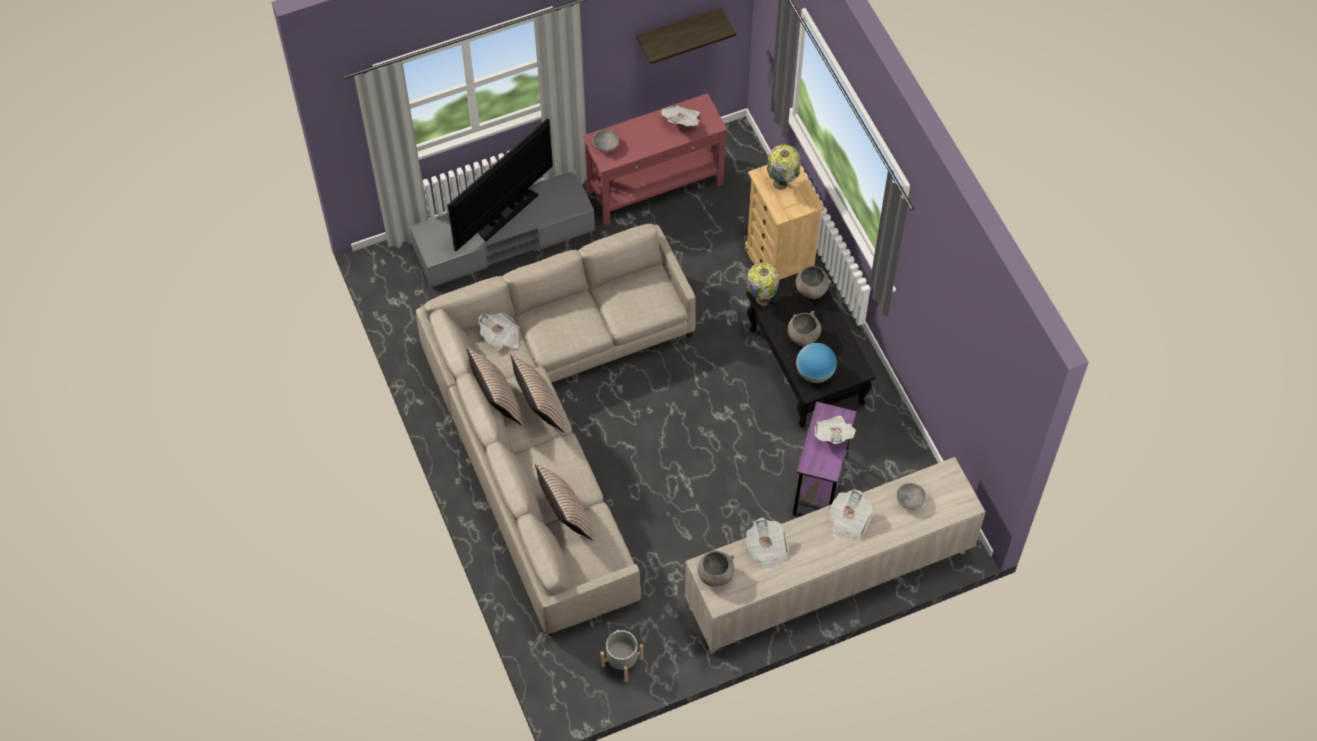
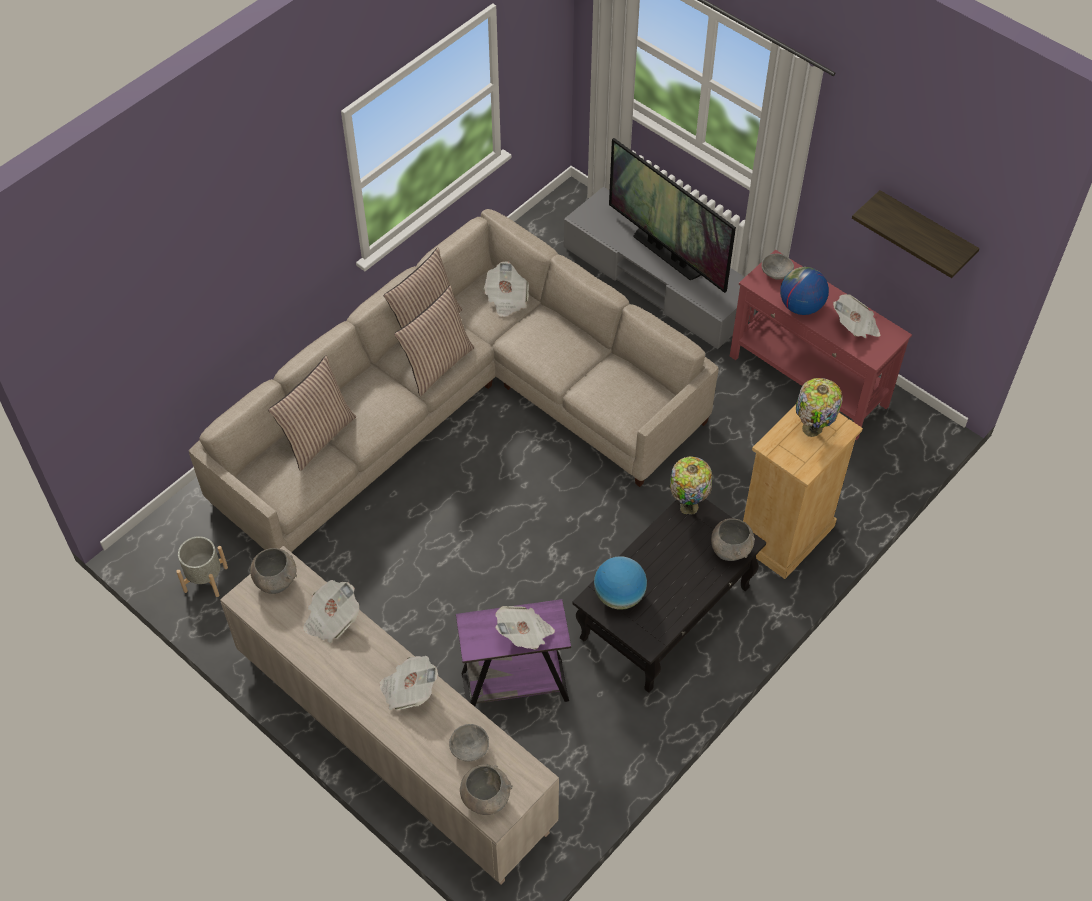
camera: 65 degrees right, 5 degrees down
(506, 214) = (667, 254): television -> television turned 150 degrees counterclockwise
(645, 145) = (801, 306): none -> globe
(803, 337) = (661, 565): grey bowl -> grey bowl (485, 798)

